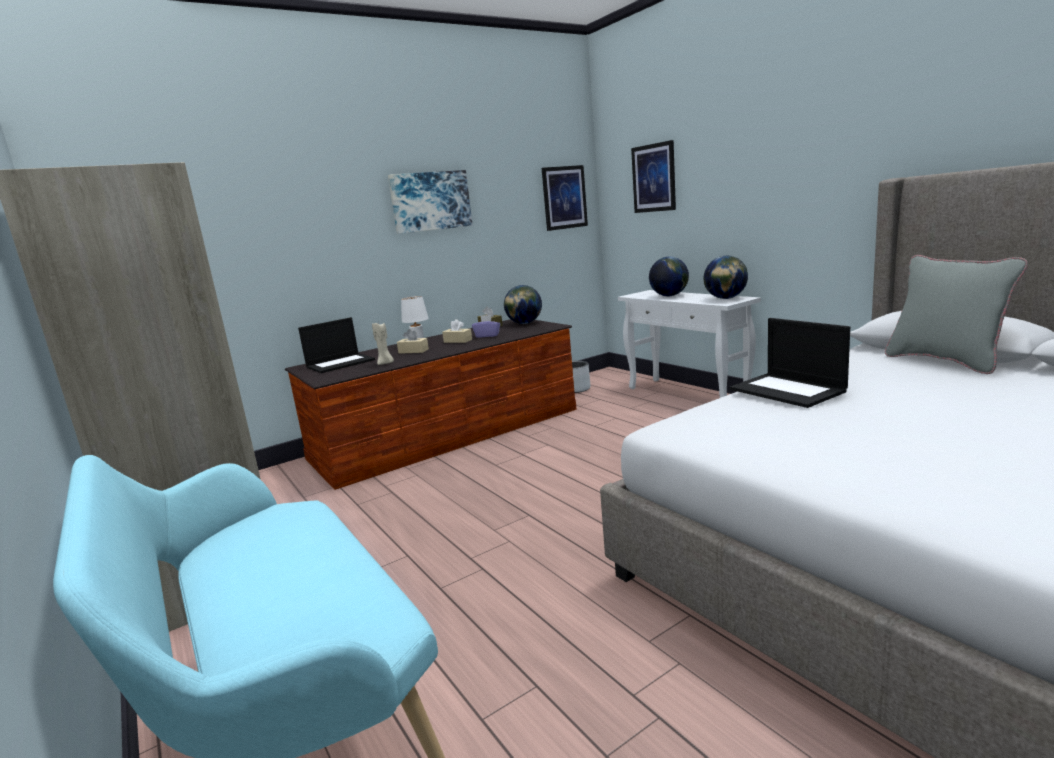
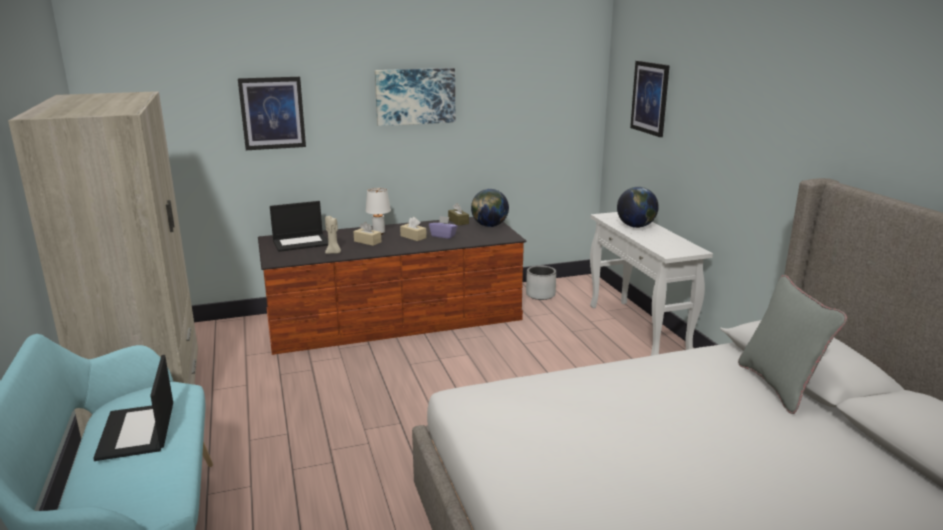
camera: 15 degrees right, 5 degrees up
(564, 197) = (564, 98): picture -> picture (272, 113)
(725, 298) = (679, 246): globe -> none
(788, 390) = (596, 383): laptop -> laptop (137, 432)

